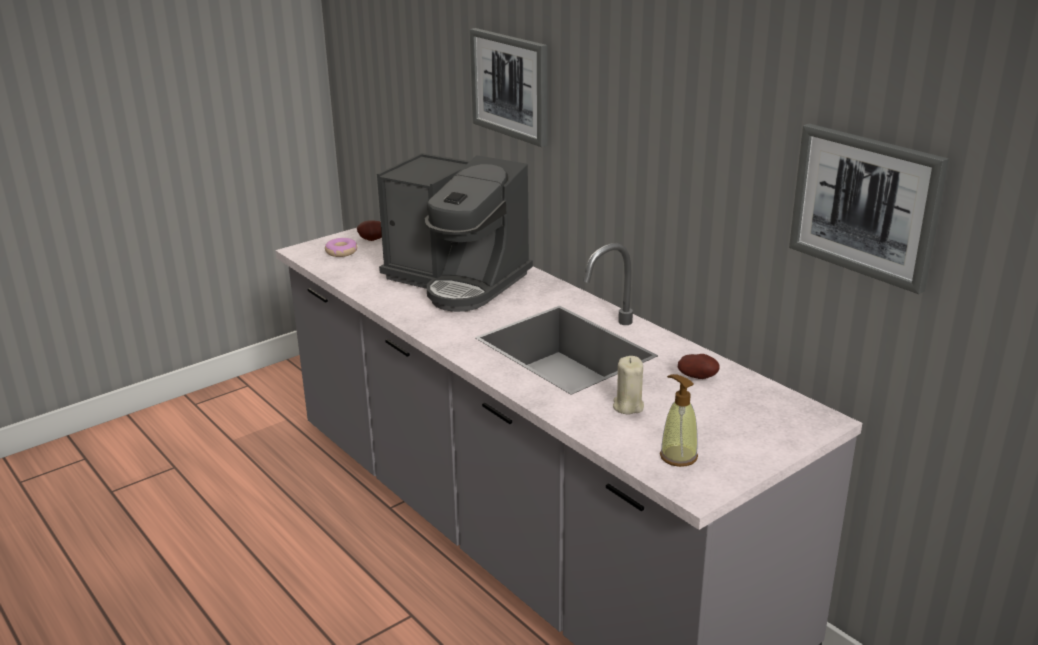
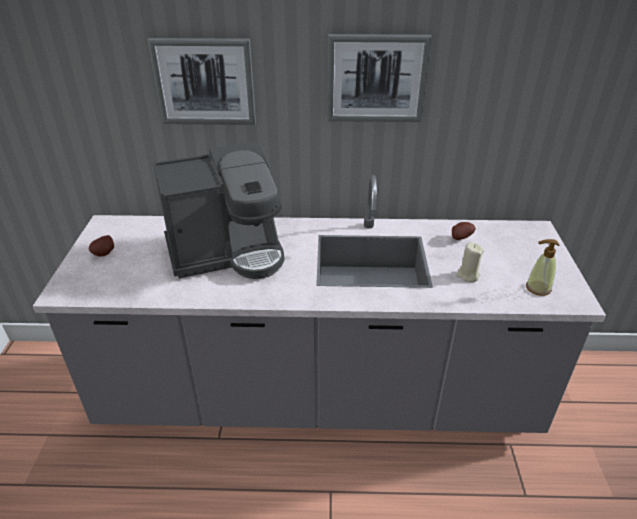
camera: 50 degrees left, 10 degrees up
(341, 252) = (98, 277): donut -> none
(865, 205) = (558, 94): picture -> picture (376, 78)

